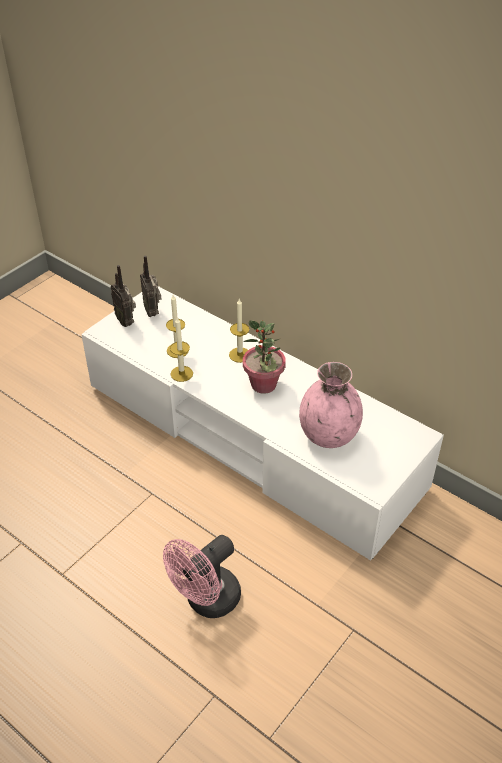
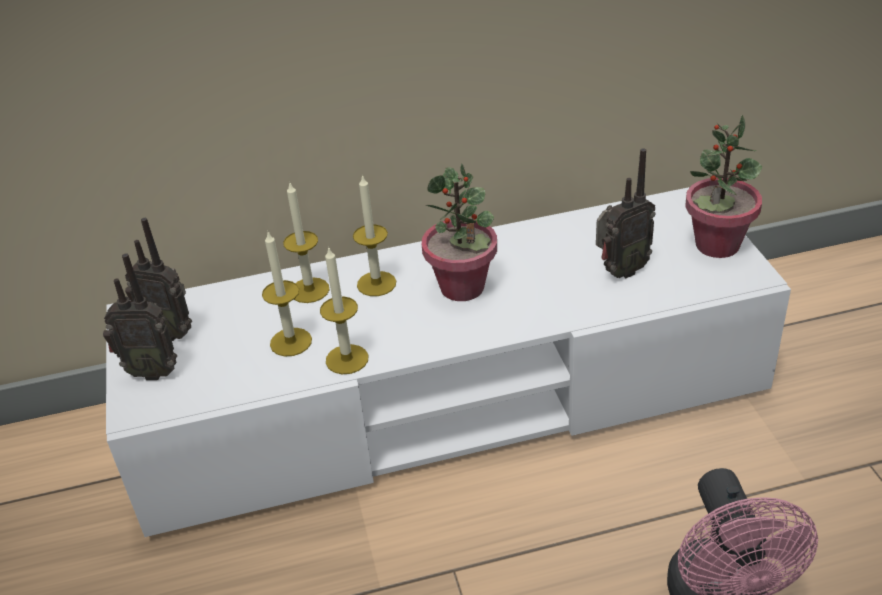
camera: 50 degrees left, 5 degrees down
(216, 336) = (309, 290): none -> candle
(329, 435) = (620, 271): pink vase -> radio
(389, 464) = (717, 245): none -> potted plant

